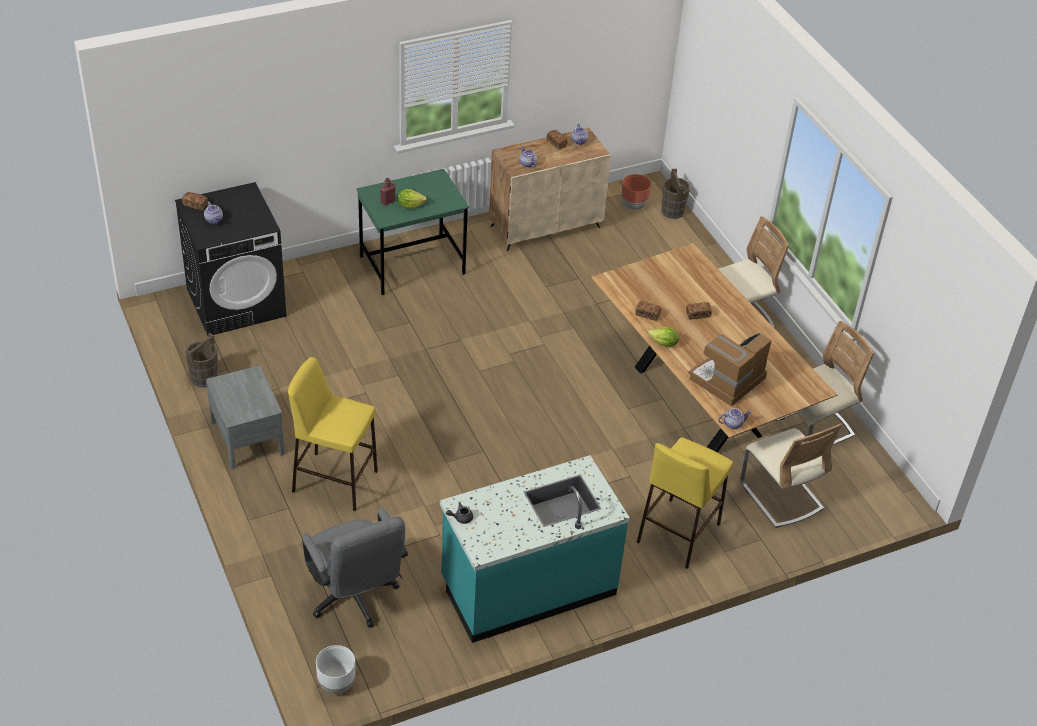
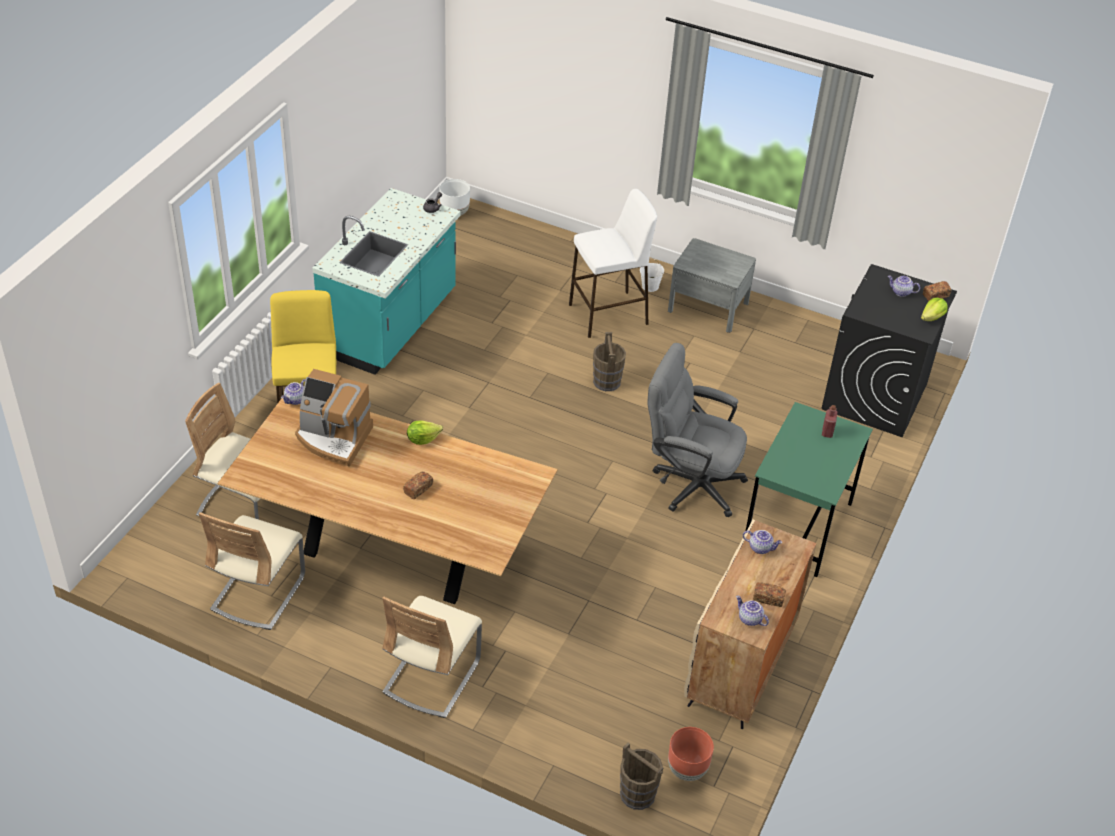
camera: 140 degrees right, 0 degrees up
(204, 378) = (800, 326): brown bucket -> brown bucket (607, 381)
(266, 485) = (650, 286): none -> white bucket
(334, 481) = (609, 314): yellow stool -> white stool
(355, 599) = (500, 257): grey office chair -> grey office chair (689, 482)
(410, 205) = (804, 441): lettuce -> lettuce (932, 318)
(647, 314) = (465, 460): bread -> none
(727, 379) = (333, 438): coffee machine -> coffee machine turned 105 degrees clockwise

